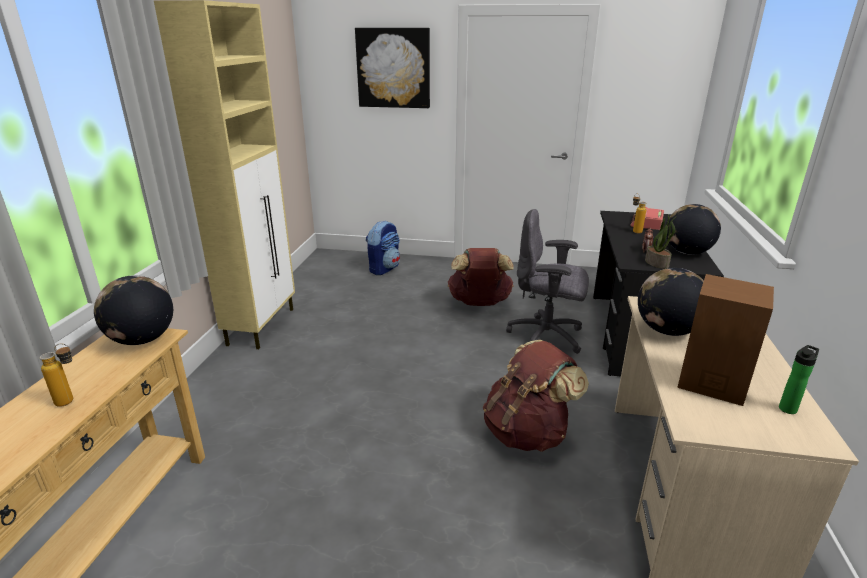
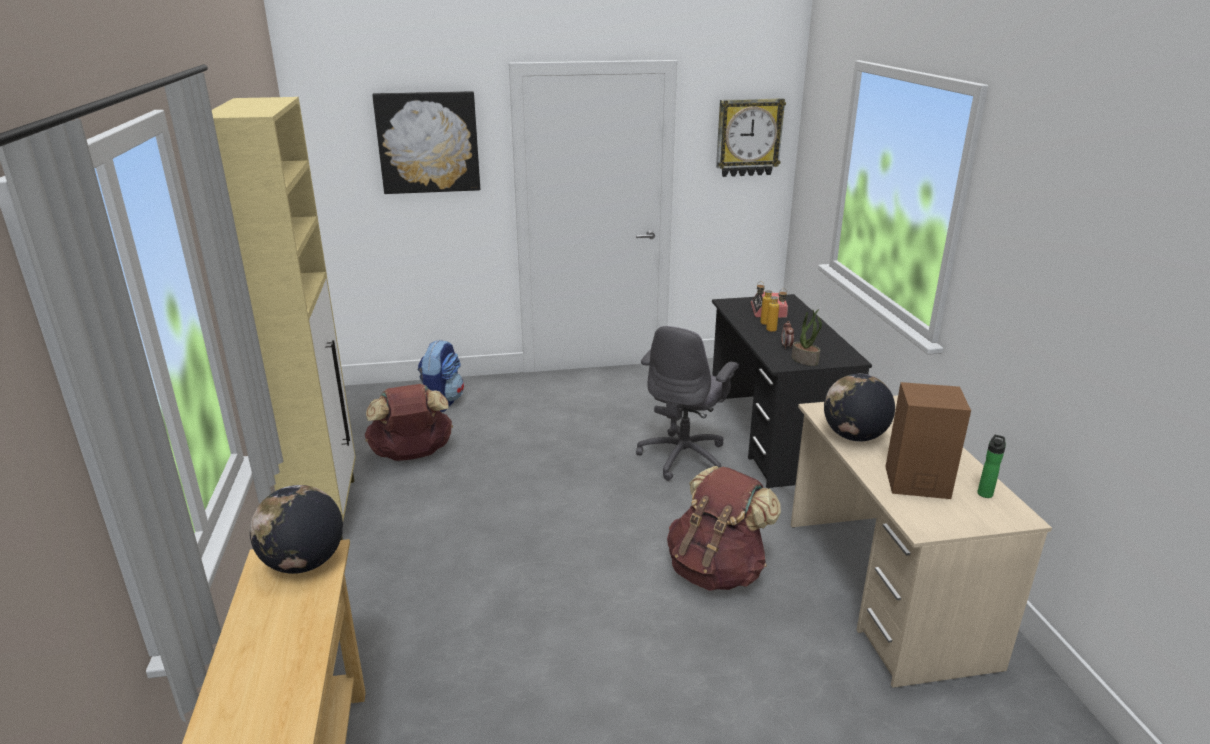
camera: 20 degrees left, 0 degrees up
(71, 401) = (290, 654): bottle -> bottle (775, 329)
(479, 303) = (587, 429): brown backpack -> brown backpack (412, 455)
(547, 337) = (684, 456): grey office chair -> grey office chair turned 60 degrees counterclockwise
(661, 76) = (748, 137): none -> wall clock
(687, 252) = (826, 342): globe -> none

